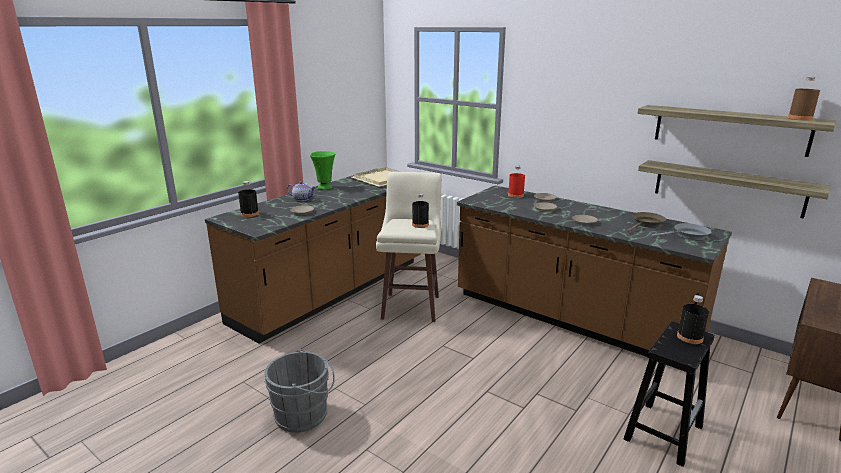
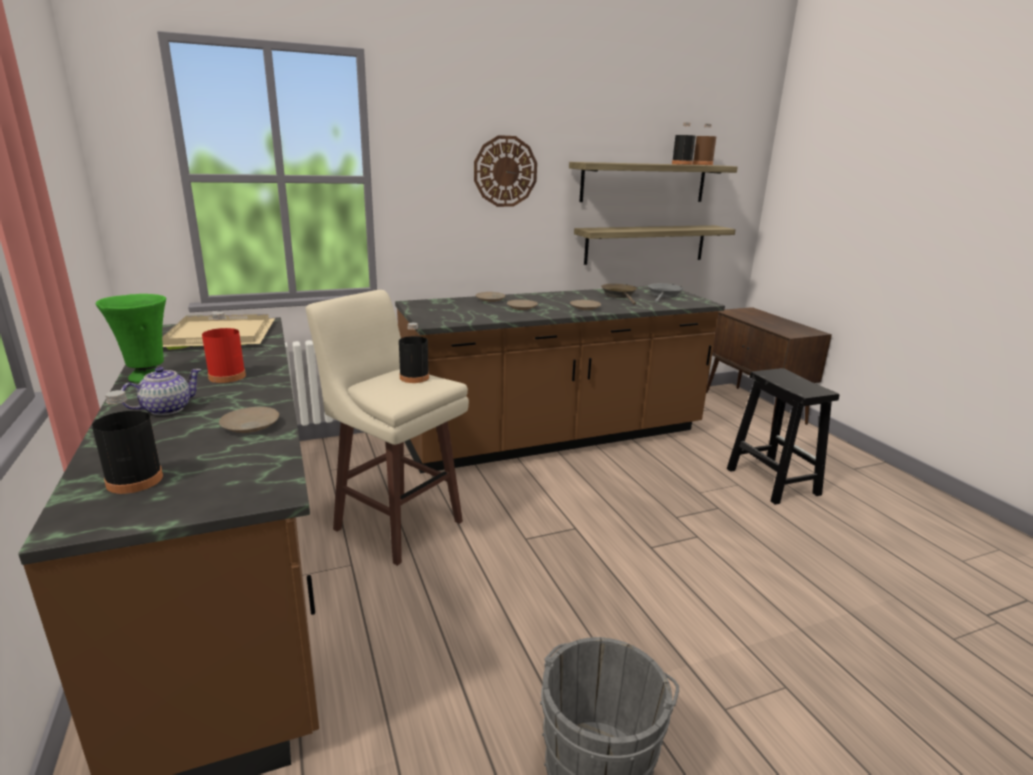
camera: 60 degrees left, 0 degrees up
(515, 195) = (453, 304): red bottle -> red bottle (227, 376)
(590, 108) = (505, 171): none -> wall clock
(689, 337) = (785, 376): black bottle -> black bottle (681, 164)

